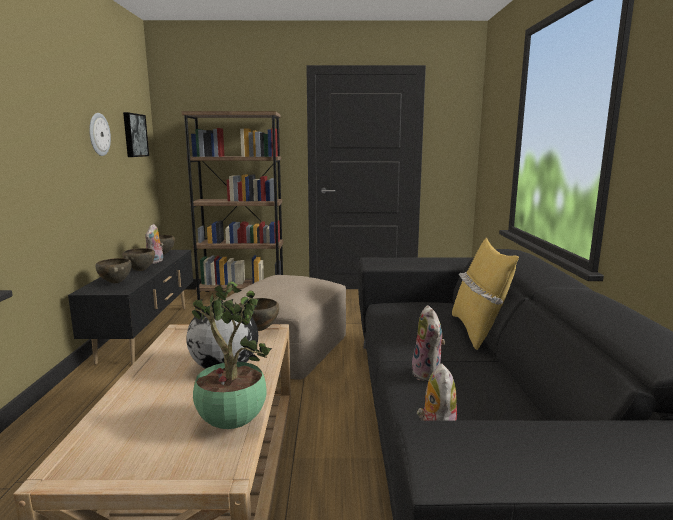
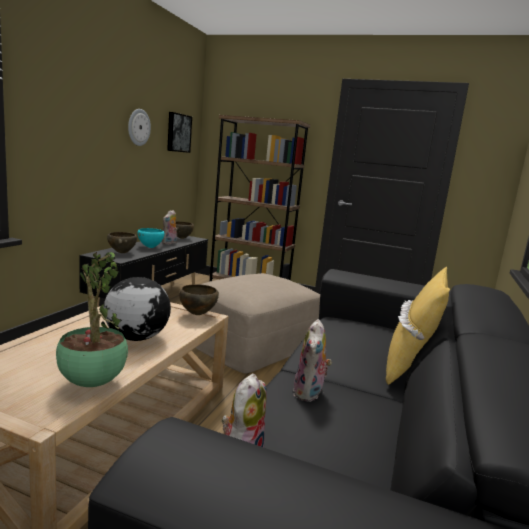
camera: 20 degrees right, 0 degrees up
(140, 270) = (150, 247): brown bowl -> turquoise bowl

